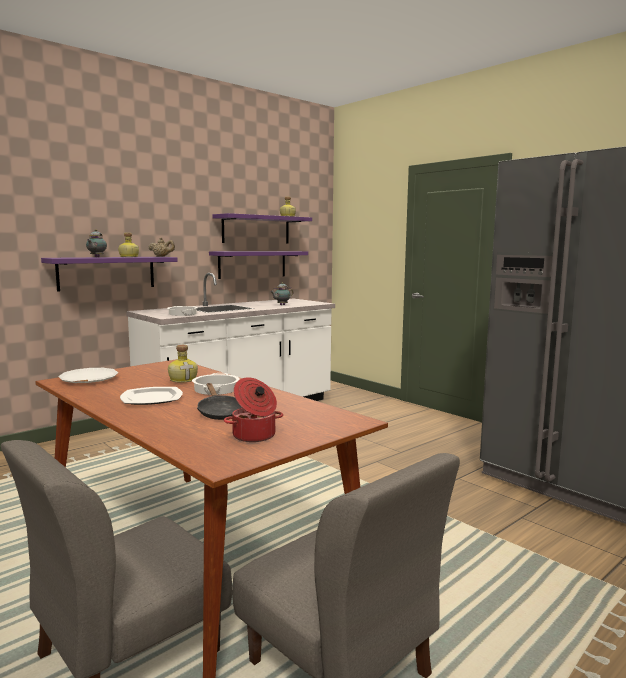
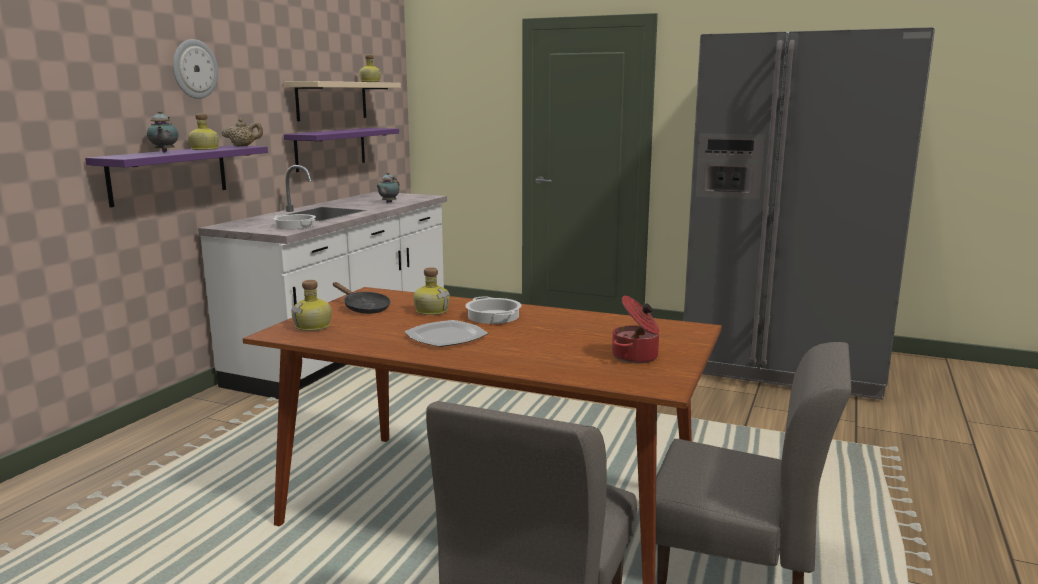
camera: 25 degrees left, 5 degrees up
(89, 379) = (314, 326): white plate -> bottle
(134, 203) = (194, 69): none -> wall clock
(219, 412) = (553, 340): black frying pan -> black frying pan (363, 308)
(256, 229) = (332, 100): purple shelf -> beige shelf

